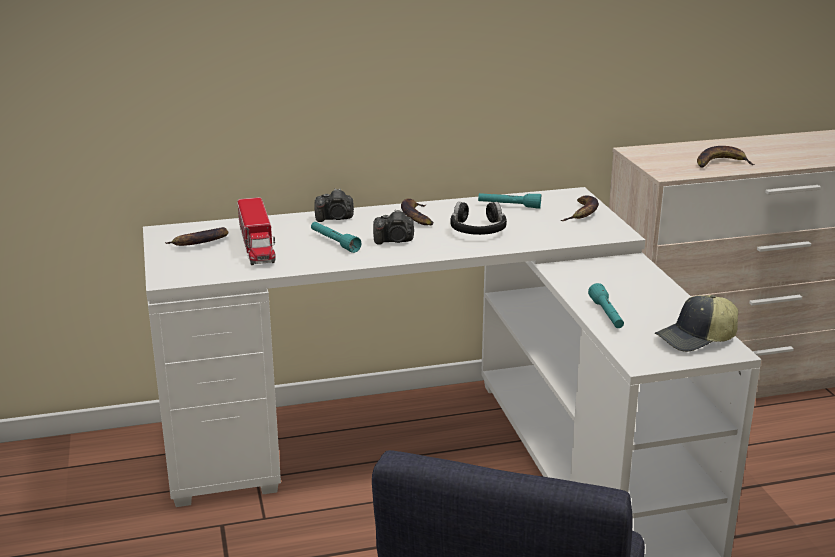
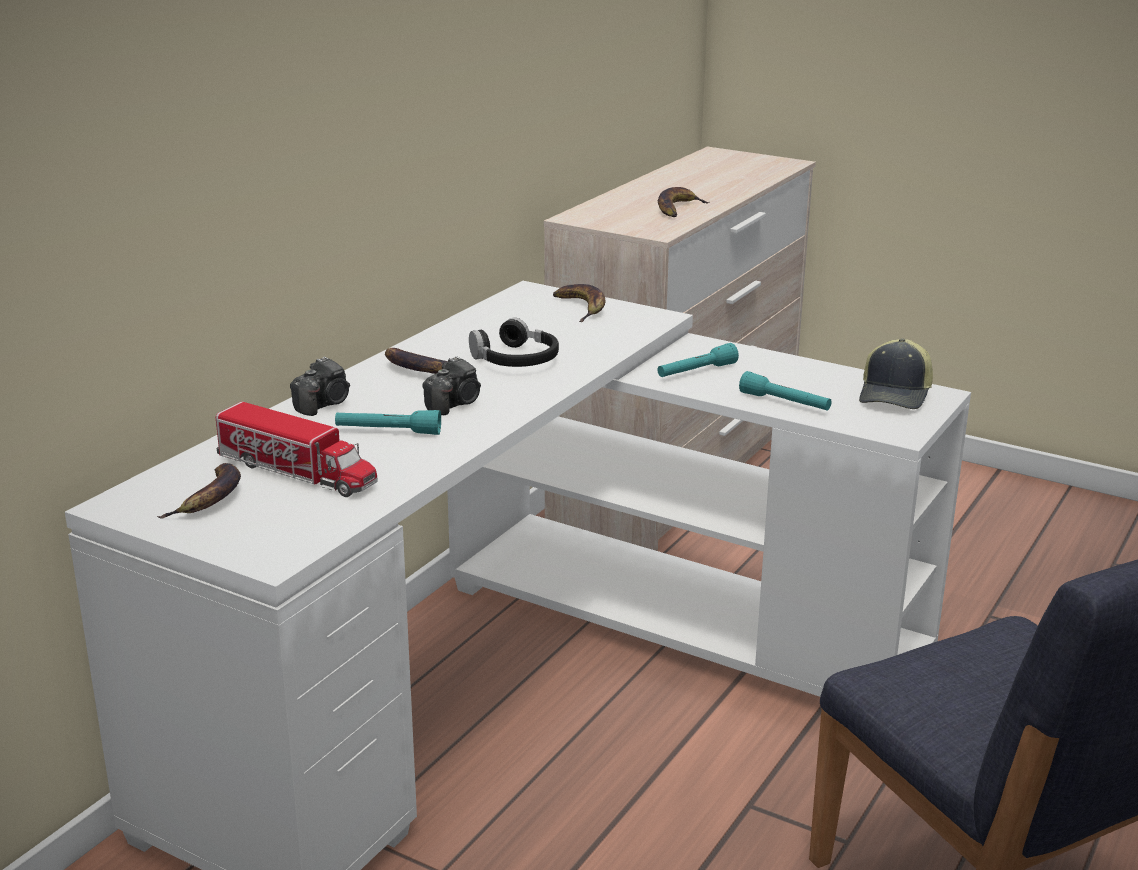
camera: 45 degrees left, 0 degrees up
(509, 206) = (492, 324): turquoise flashlight -> turquoise flashlight (696, 372)

